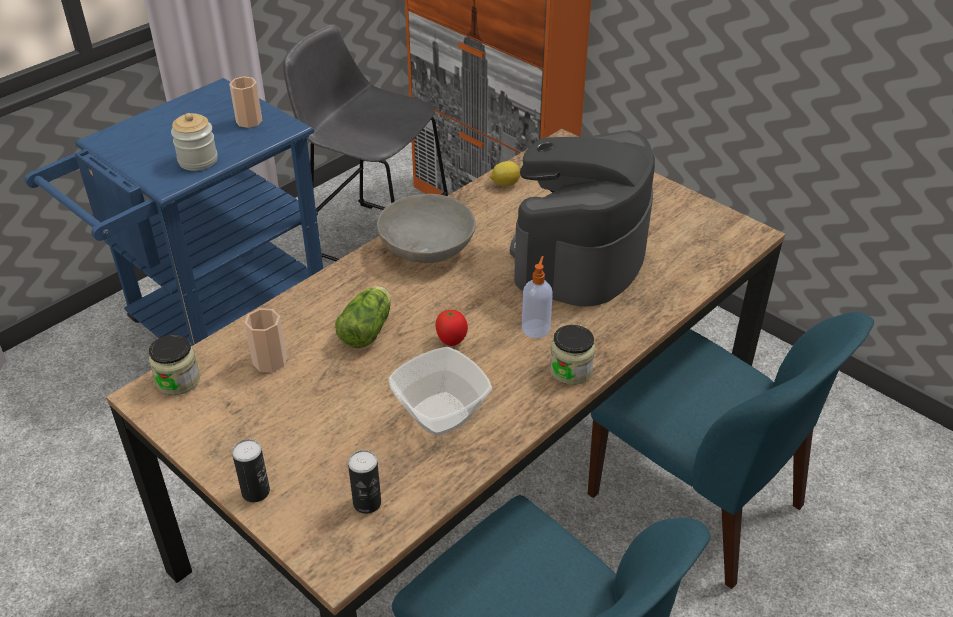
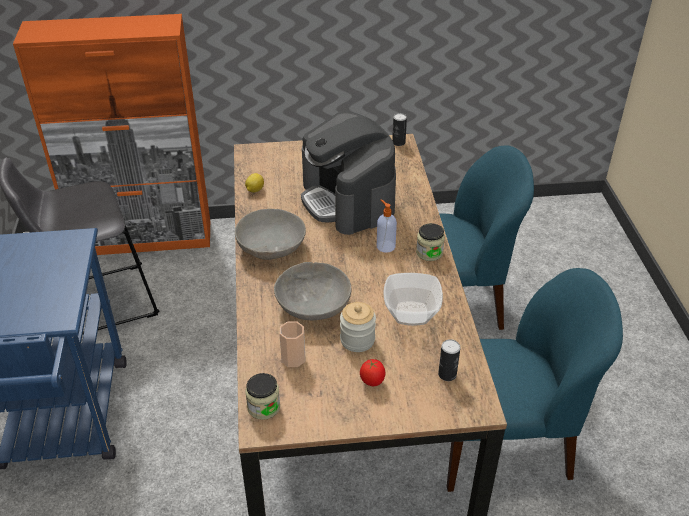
camera: 50 degrees left, 0 degrees up
(198, 160) = (56, 293): jar -> jar (357, 340)
(249, 121) = (46, 249): cup -> none
(255, 492) = (395, 415): can -> can (398, 142)
(368, 328) = (312, 305): lettuce -> grey bowl
(451, 341) = (360, 280): tomato -> tomato (372, 382)

